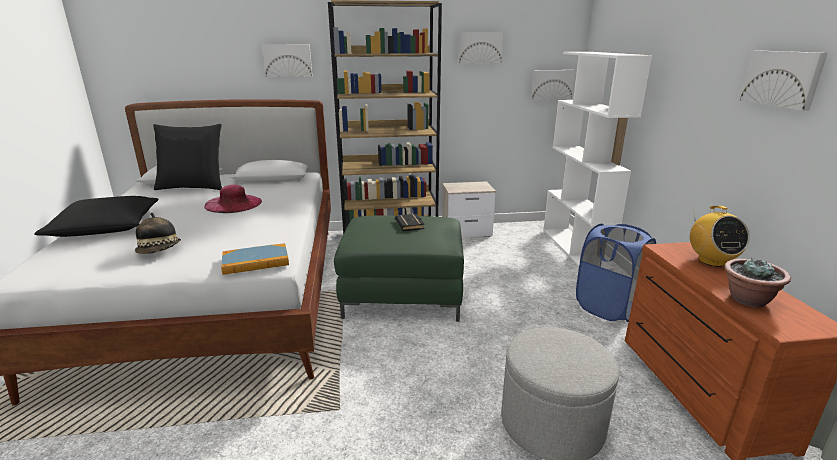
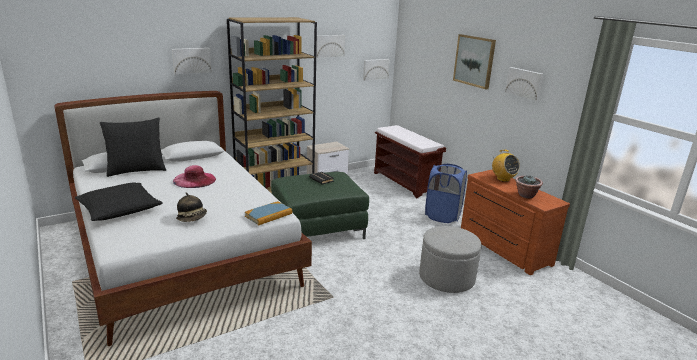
camera: 25 degrees left, 0 degrees up
(575, 248) = (405, 183): white bookcase -> brown bench
(692, 52) = (474, 61): none -> picture

